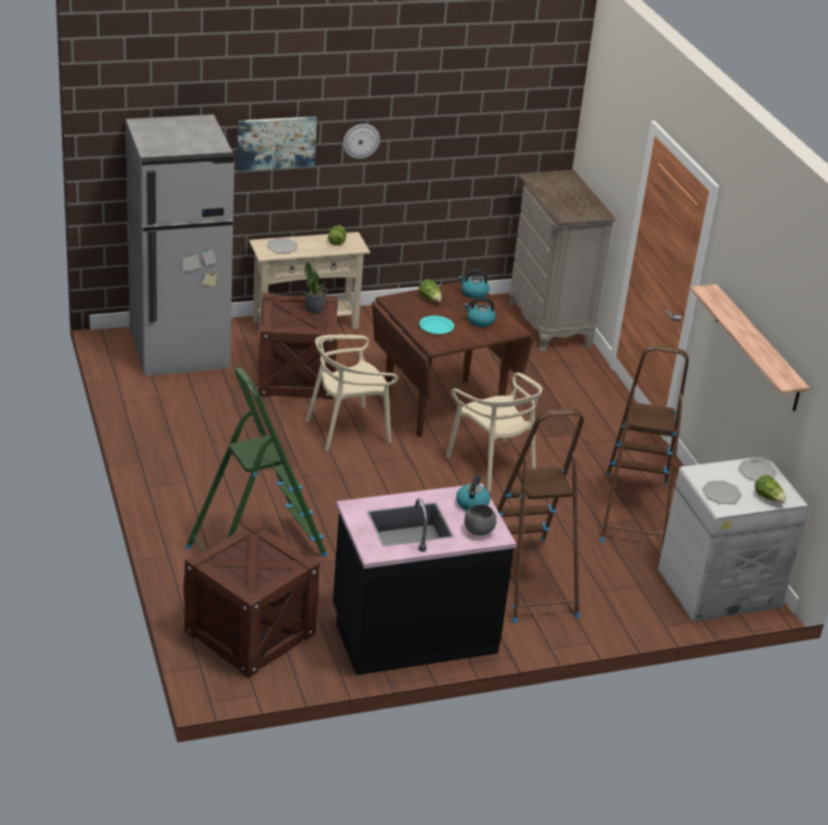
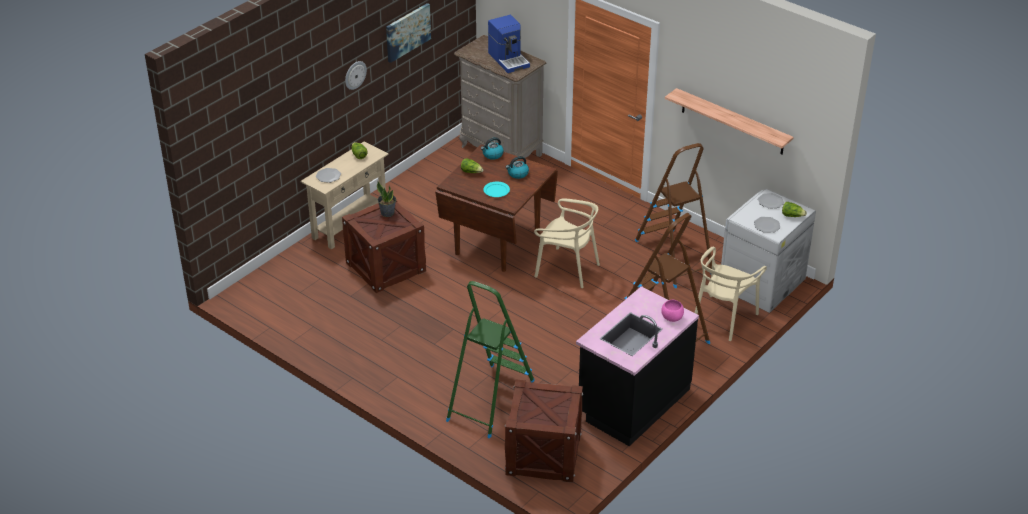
camera: 30 degrees left, 5 degrees up
(180, 347) = (286, 282): grey fridge -> none
(276, 142) = (305, 101): picture -> picture (407, 32)
(348, 429) = (457, 288): beige chair -> beige chair (723, 318)
(472, 503) = (650, 302): kettle -> none
(479, 531) = (672, 318): grey bowl -> pink bowl
(573, 201) = (509, 59): none -> coffee machine

